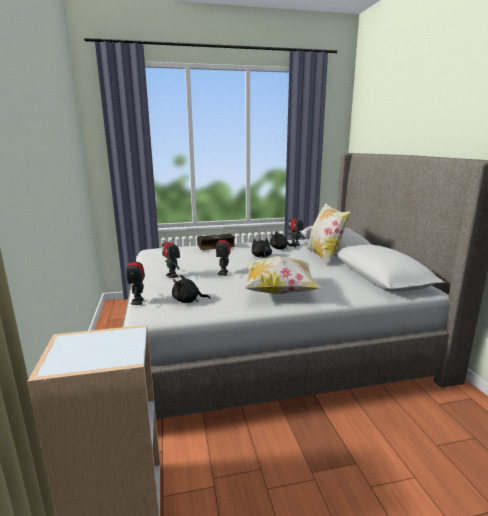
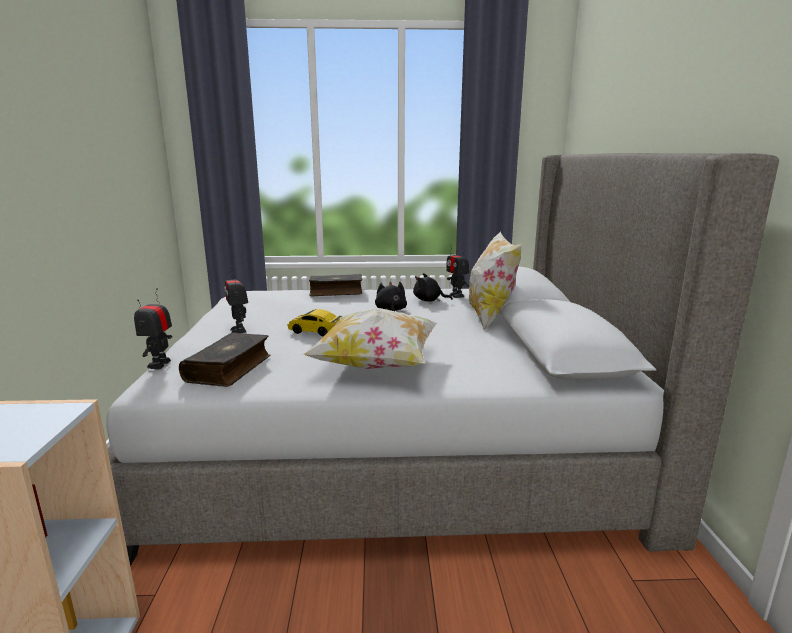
camera: 10 degrees right, 0 degrees up
(188, 301) = (230, 368): black plush toy -> book
(223, 273) = (315, 331): toy robot -> toy car

